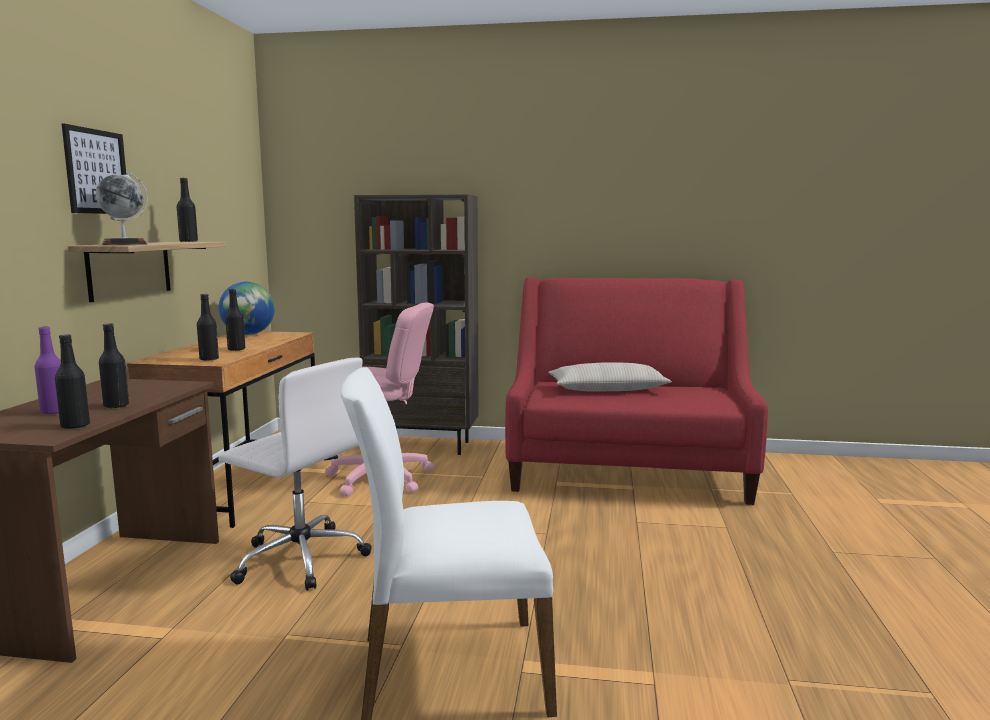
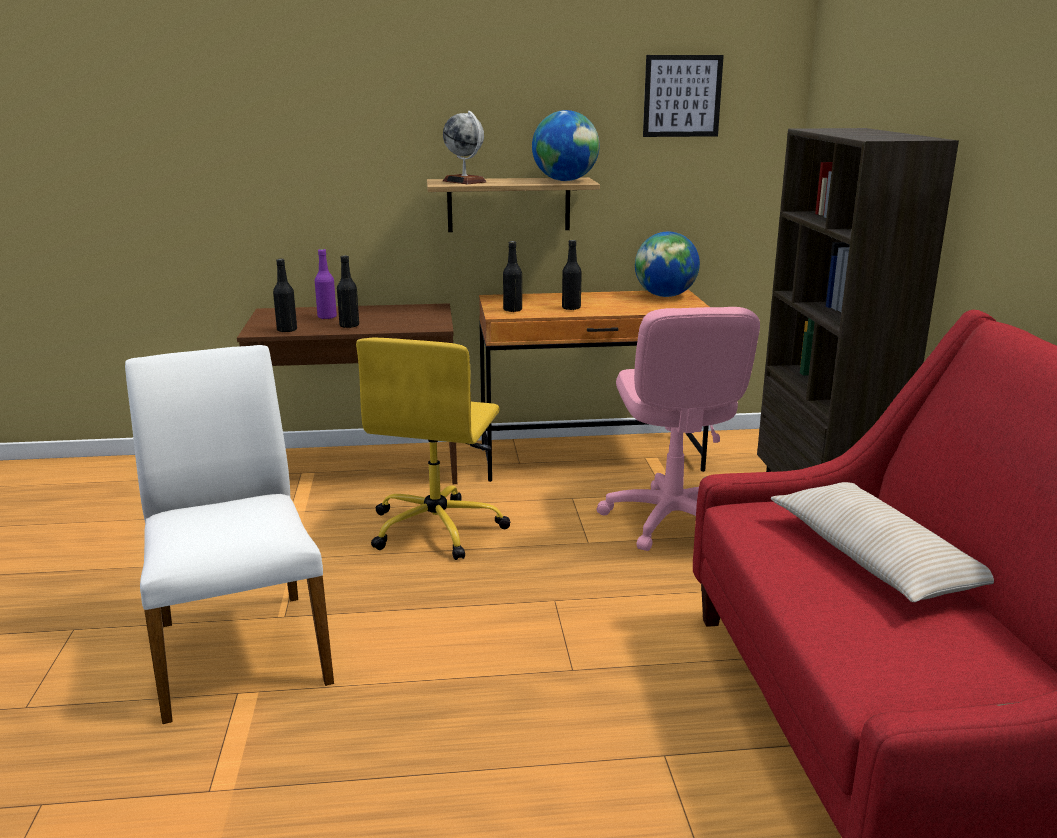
camera: 75 degrees right, 10 degrees up
(96, 171) = (473, 108): picture -> picture (682, 96)
(188, 241) = (565, 181): black bottle -> globe
(300, 558) = (437, 528): white office chair -> yellow office chair

